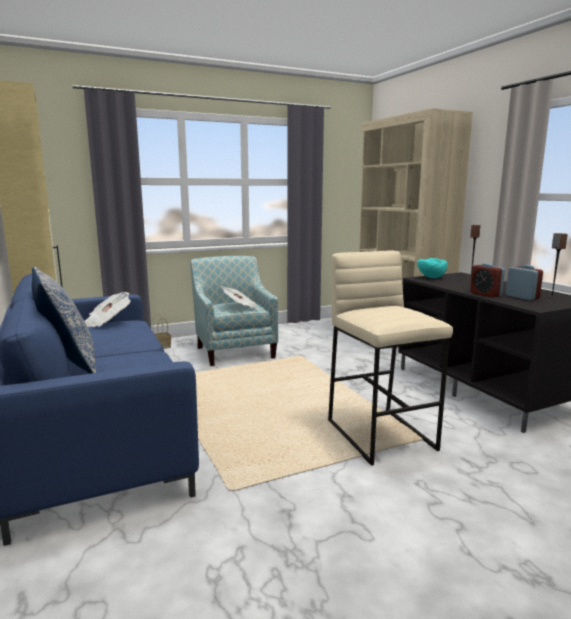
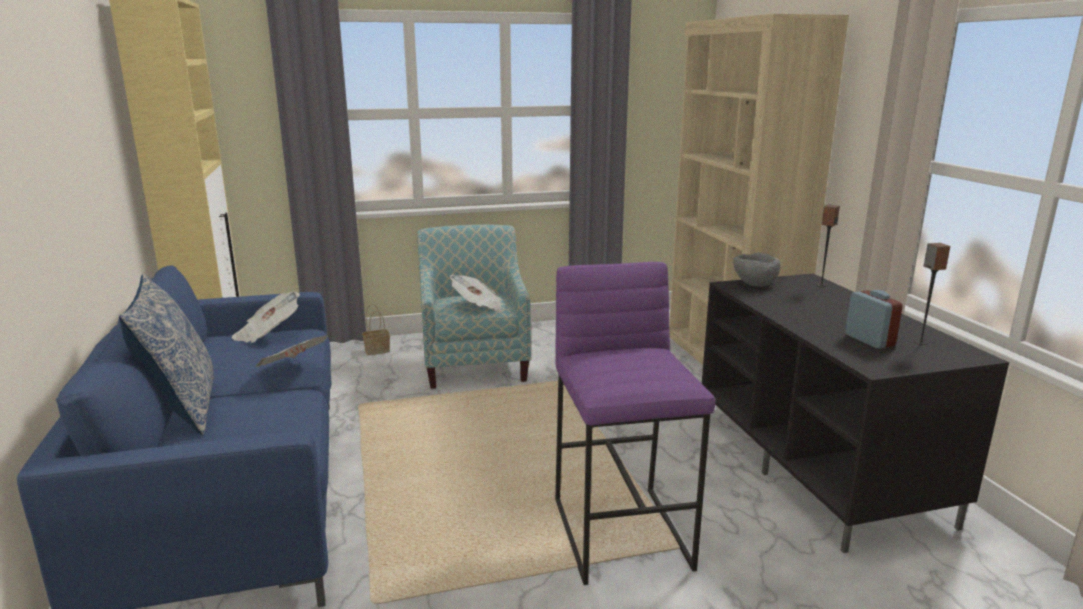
camera: 10 degrees right, 5 degrees up
(139, 339) = (293, 369): none -> newspaper
(381, 434) = (622, 533): beige stool -> purple stool
(431, 278) = (754, 285): turquoise bowl -> grey bowl
(485, 294) = (813, 330): alarm clock -> none

